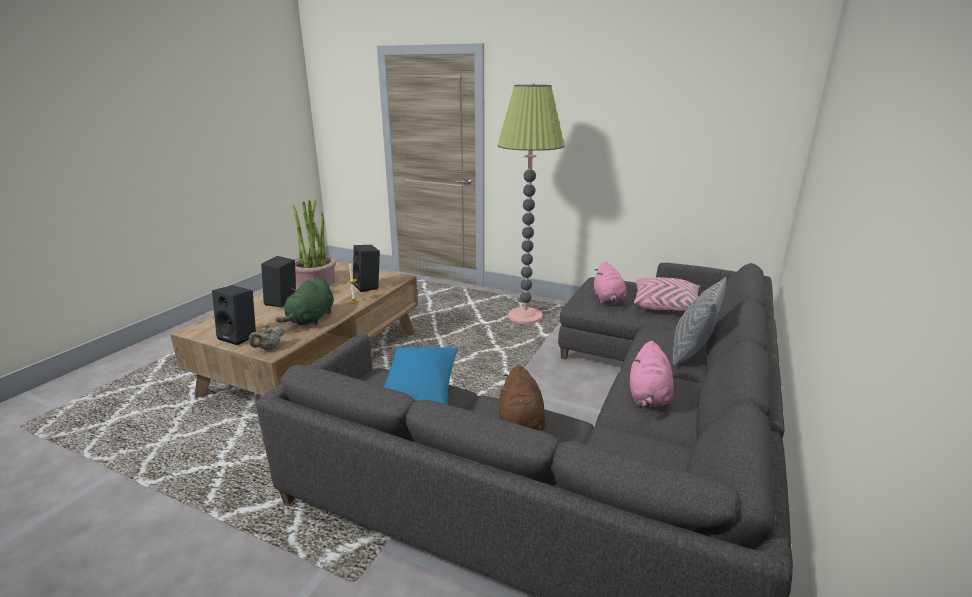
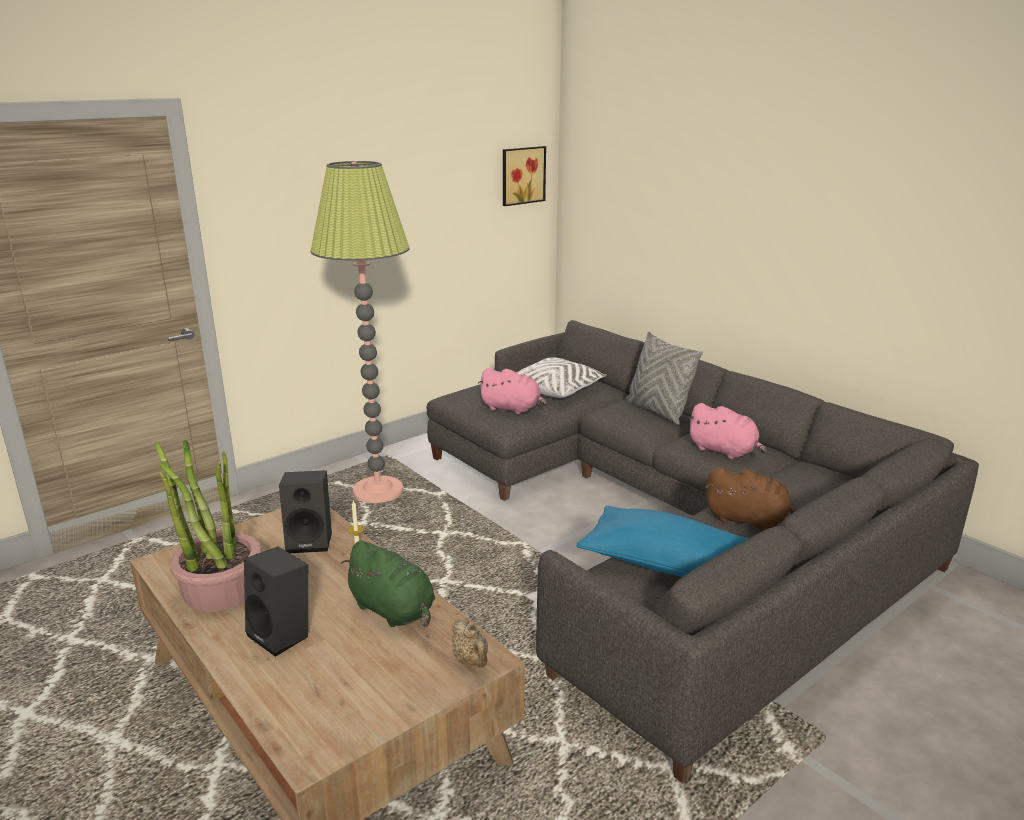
camera: 65 degrees left, 0 degrees up
(240, 336) = (397, 692): black speaker -> none
(666, 305) = (556, 389): pink pillow -> white pillow
(759, 120) = (521, 175): none -> picture

